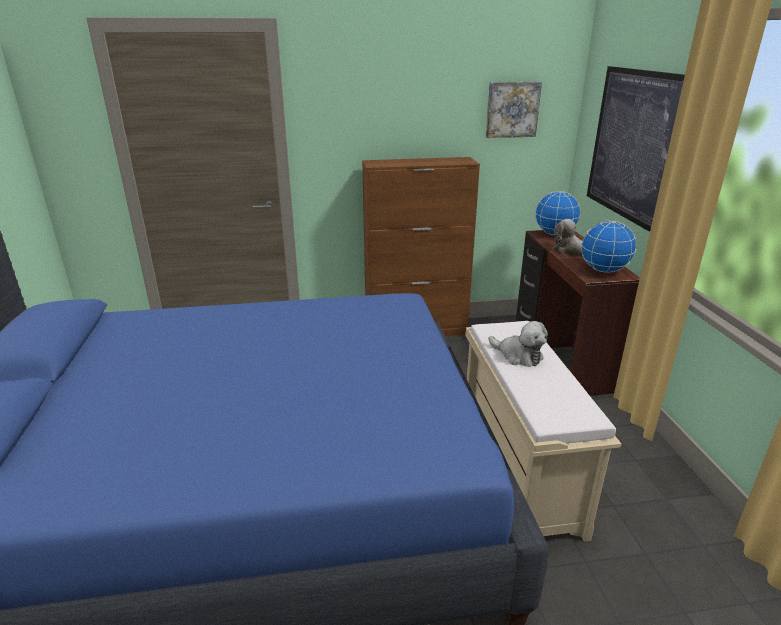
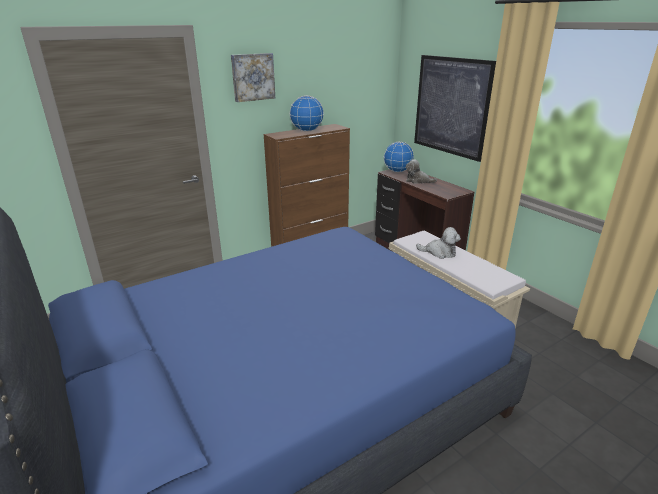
camera: 25 degrees left, 0 degrees up
(512, 109) = (358, 87): picture -> picture (252, 77)
(604, 270) = (449, 189): globe -> globe (307, 131)

